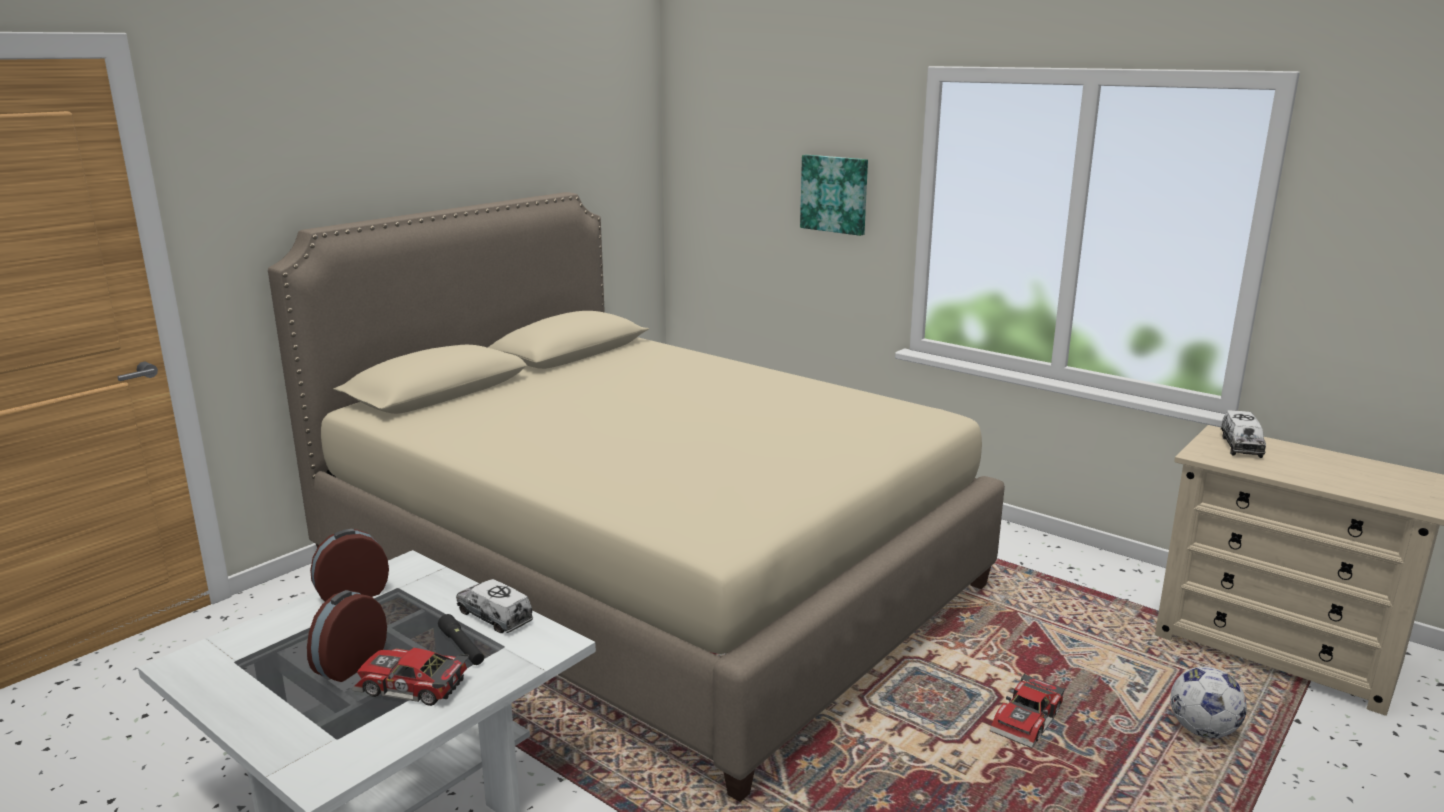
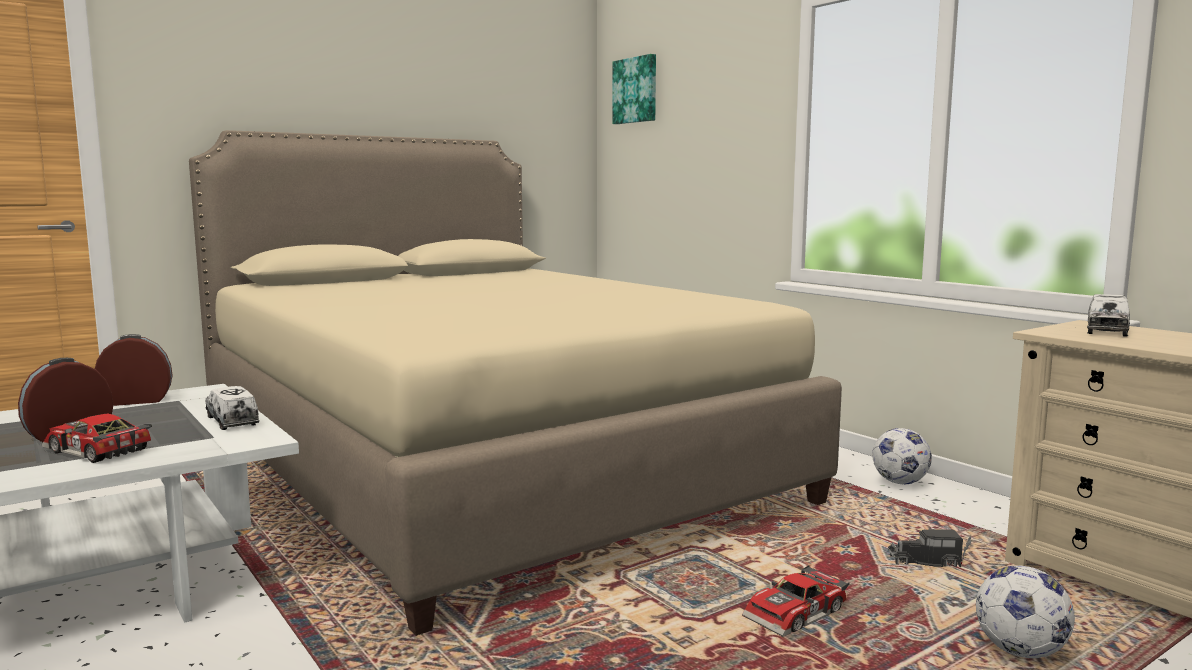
camera: 15 degrees right, 10 degrees down
(462, 647) = (176, 434): black flashlight -> none
(835, 194) = (726, 135): picture -> picture (636, 90)
(1032, 549) = (900, 482): none -> football
(1098, 645) = (928, 562): none -> toy truck

